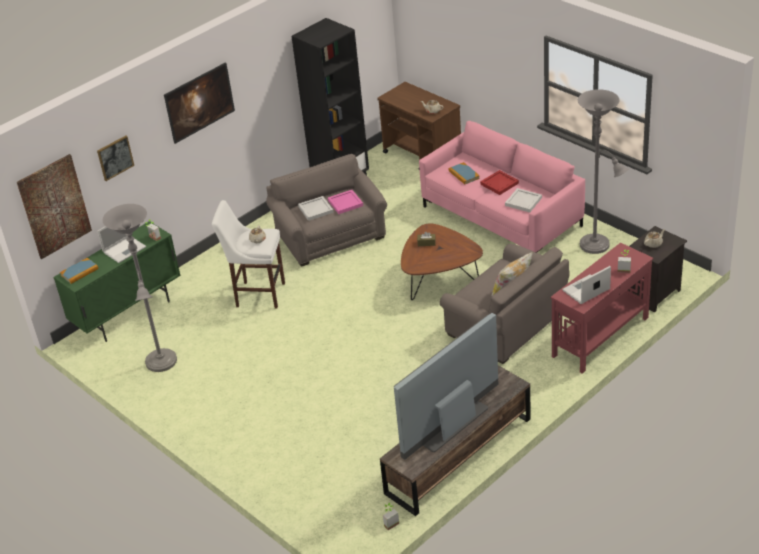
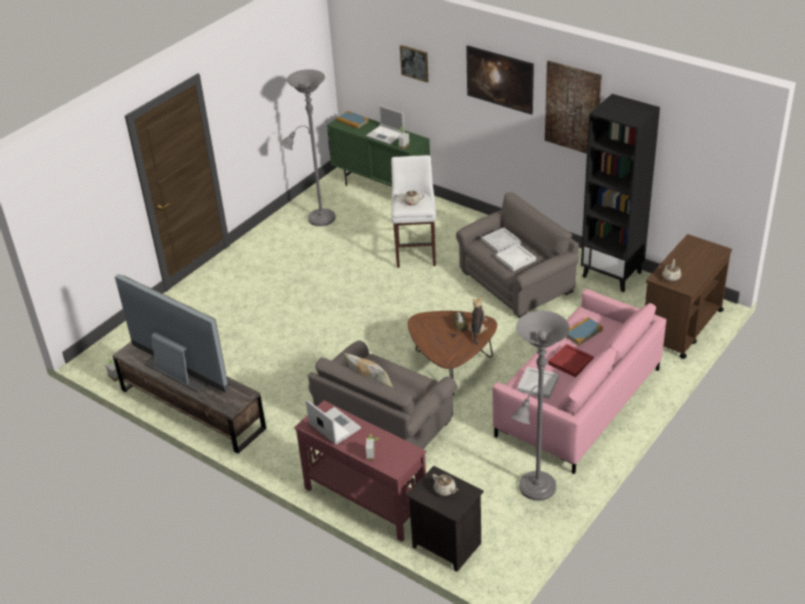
camera: 80 degrees right, 0 degrees up
(54, 206) = (360, 60): picture -> picture (573, 108)
(345, 203) = (515, 258): pink tray -> white tray
(437, 234) = (477, 330): none -> plush toy

